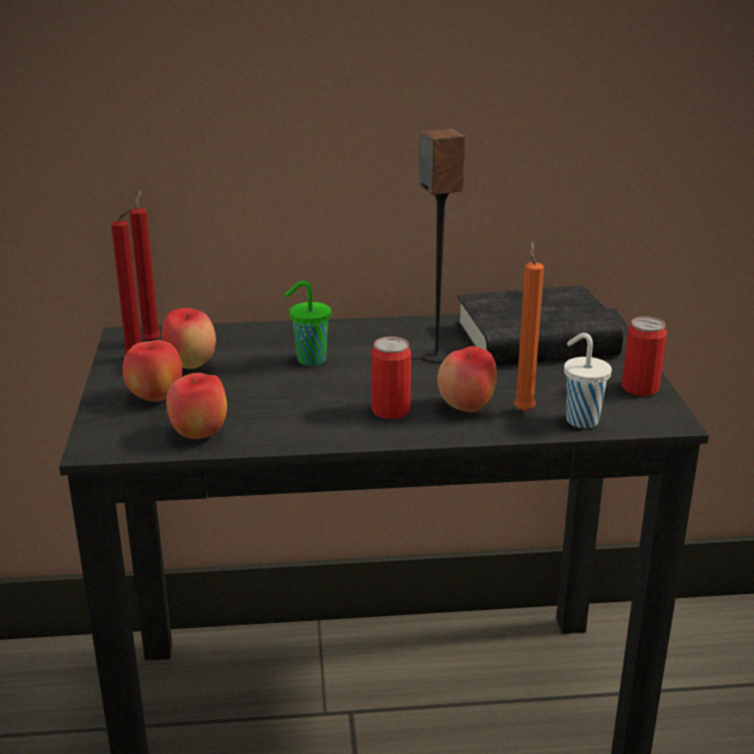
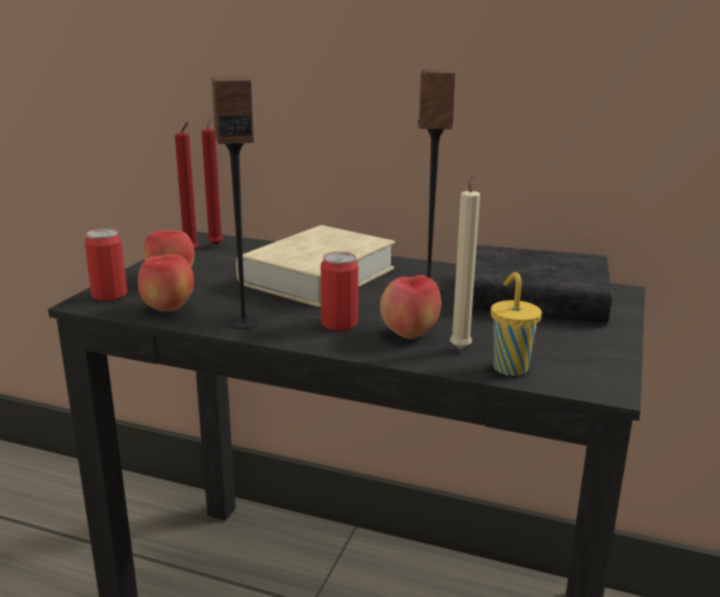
camera: 25 degrees right, 5 degrees down
(191, 365) = (224, 264): apple -> none
(296, 432) = (243, 322): none -> speaker
(309, 360) = (317, 276): green cup -> beige book
(523, 410) = (461, 347): orange candle -> beige candle
(580, 420) = (509, 367): white cup -> yellow cup
(640, 388) = (602, 354): can -> can (109, 295)

